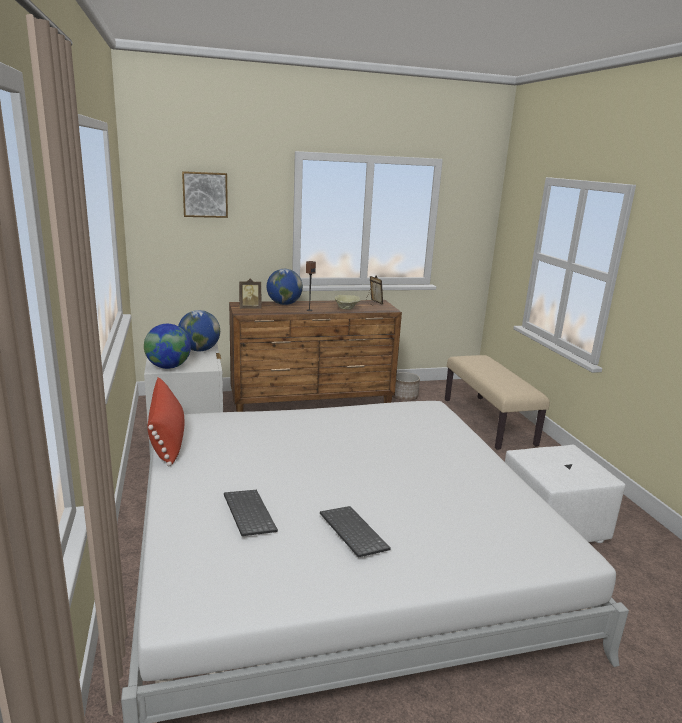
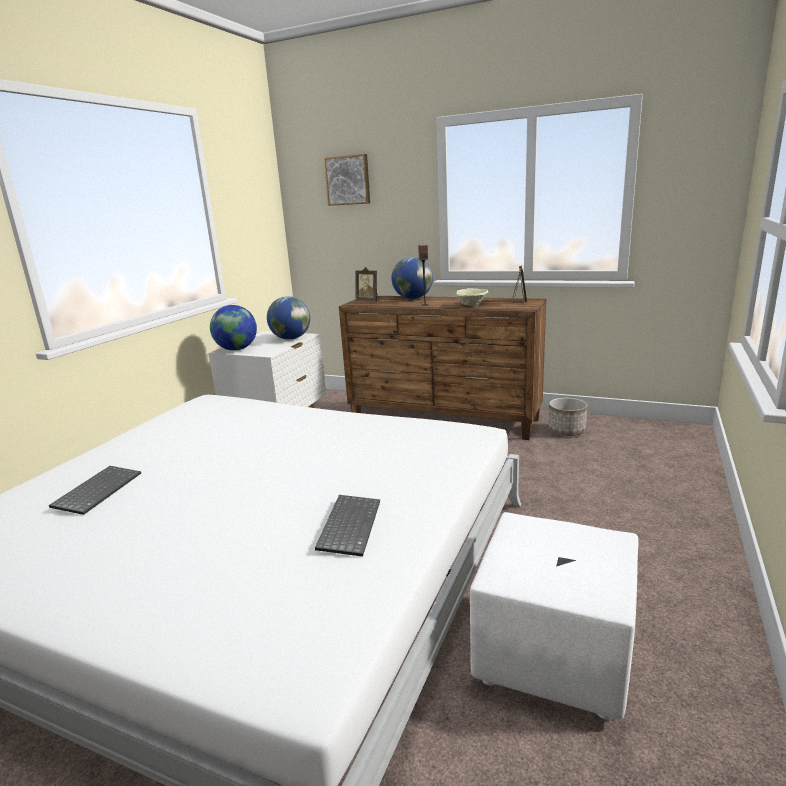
camera: 40 degrees right, 0 degrees up
(168, 439) = (168, 413): red pillow -> none
(351, 532) = (128, 539): keyboard -> keyboard (348, 525)
(488, 421) = (653, 484): beige bench -> none

